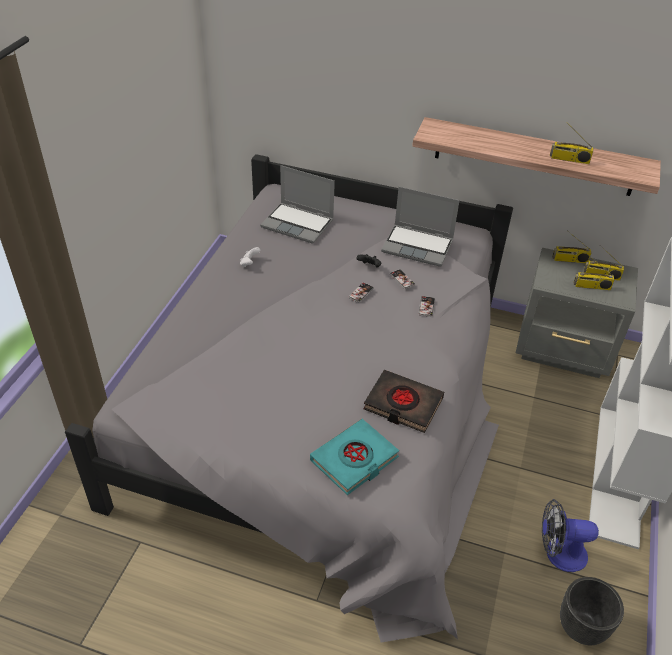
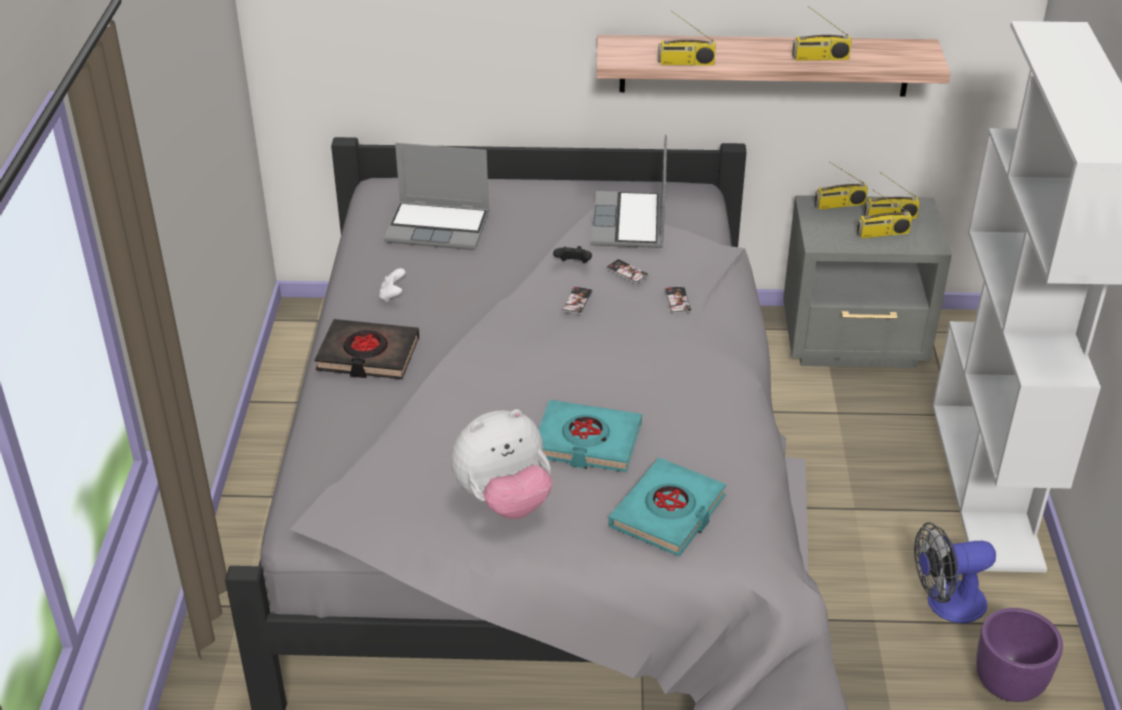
camera: 15 degrees left, 5 degrees down
(251, 423) = (504, 501): none -> plush toy
(323, 394) = (587, 442): none -> turquoise book
(403, 404) = (702, 431): black book -> black book (368, 355)
(418, 246) = (630, 223): laptop -> laptop turned 90 degrees clockwise
(474, 146) = (685, 63): none -> radio
(582, 626) = (1009, 684): black planter -> purple planter

